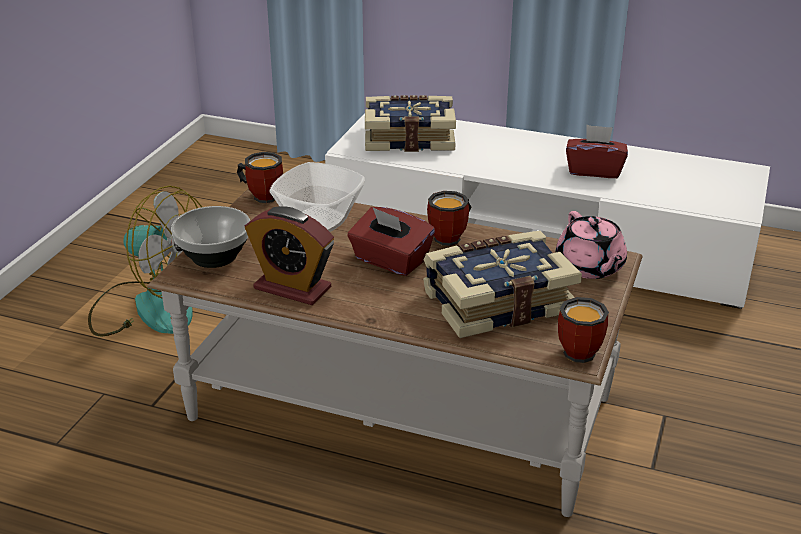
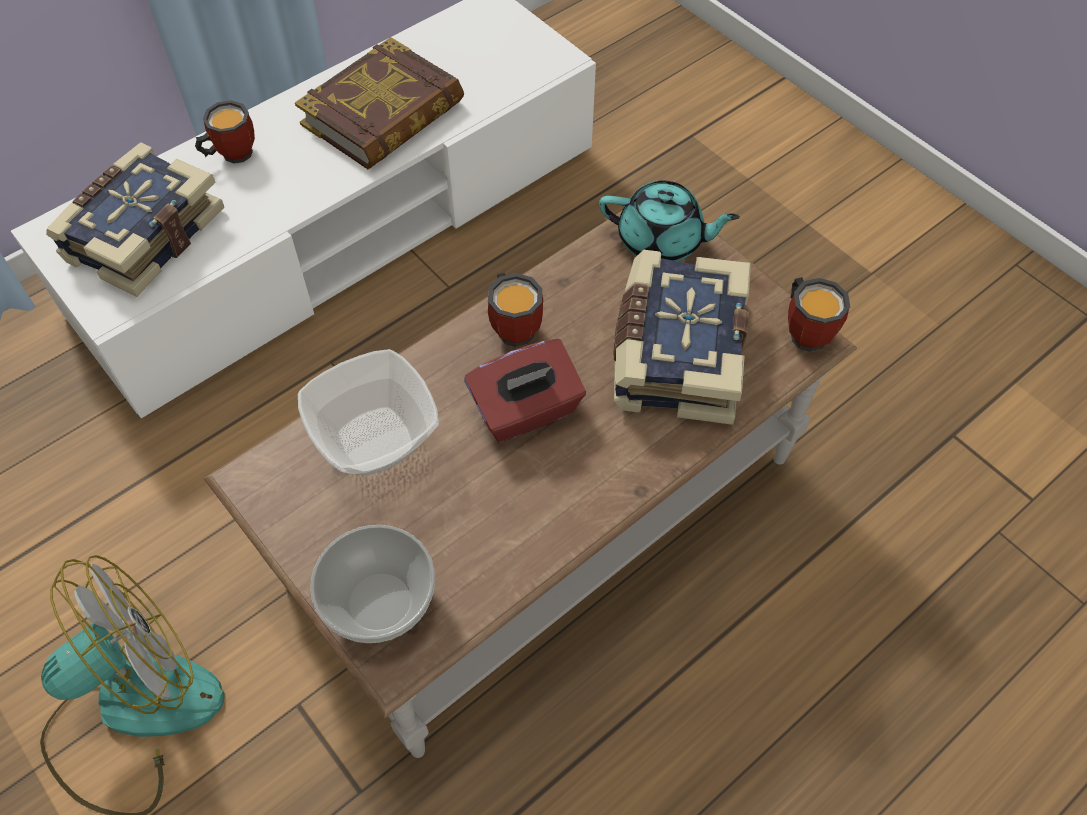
camera: 60 degrees left, 25 degrees up
(262, 195) = (253, 476): mug -> mug (231, 154)
(292, 288) = (520, 542): alarm clock -> none
(590, 267) = (661, 241): pink teapot -> turquoise teapot
(594, 170) = (383, 114): red tissue box -> book

